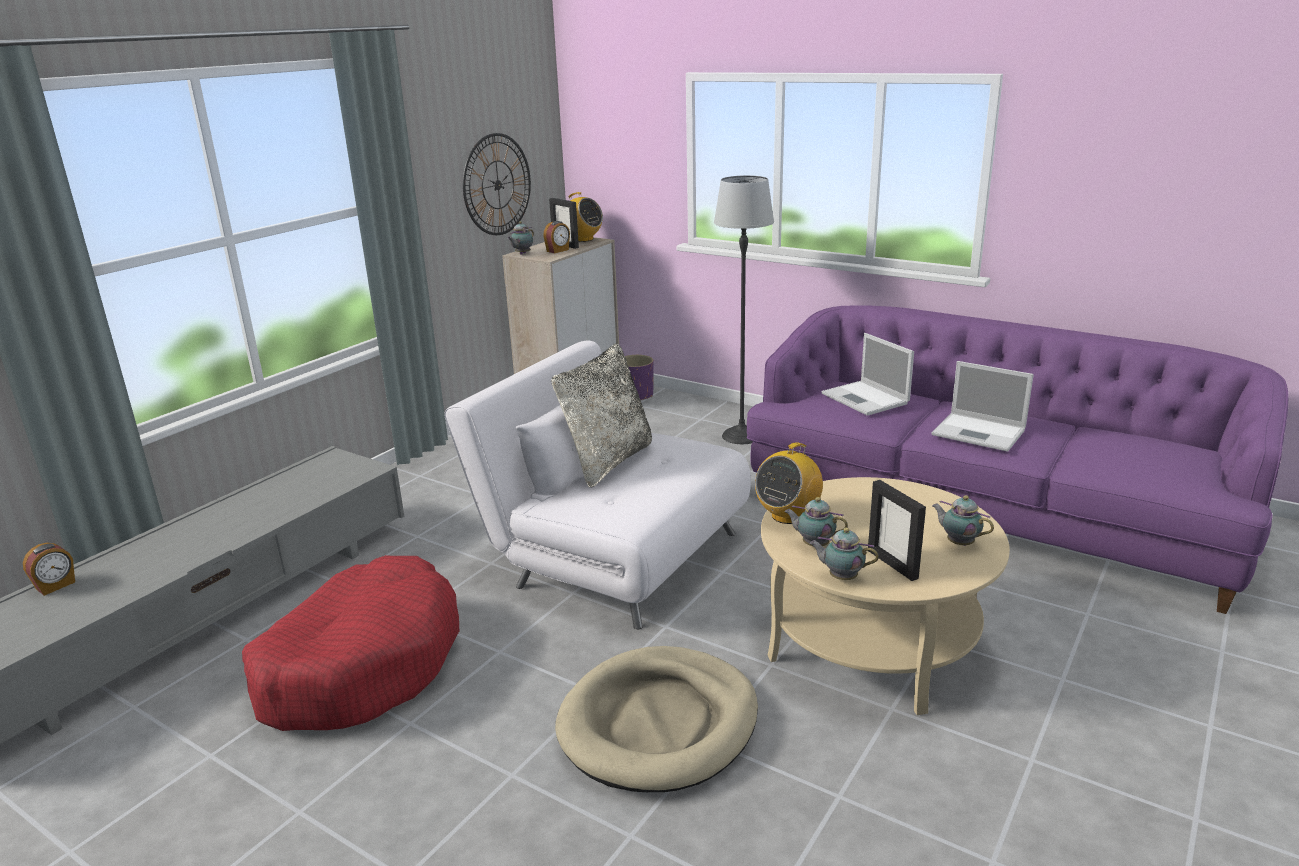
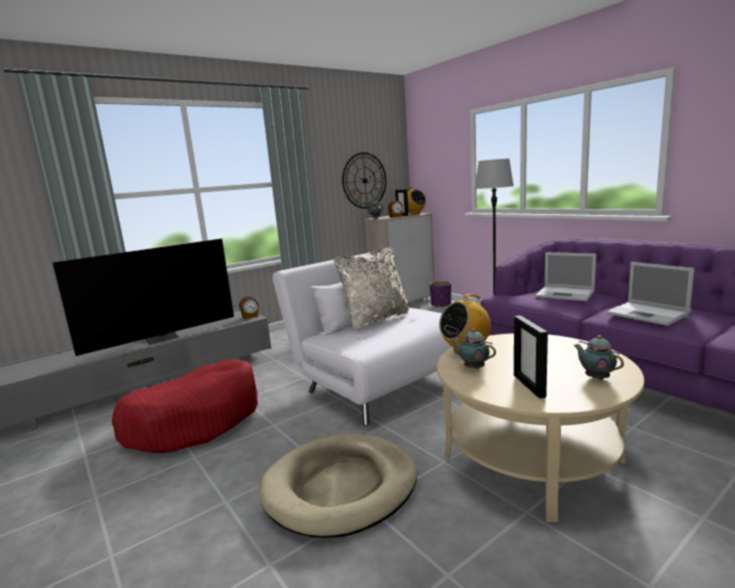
camera: 20 degrees right, 10 degrees down
(56, 586) = (65, 353): alarm clock -> alarm clock (250, 316)
(231, 532) = (162, 338): none -> television
(841, 577) = (480, 389): teapot -> none
(866, 399) = (566, 294): laptop -> laptop turned 45 degrees counterclockwise

